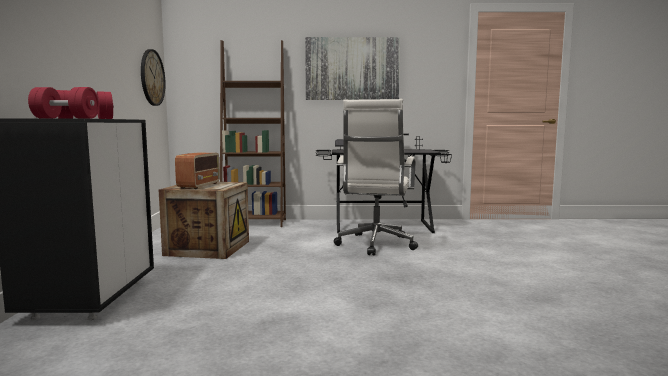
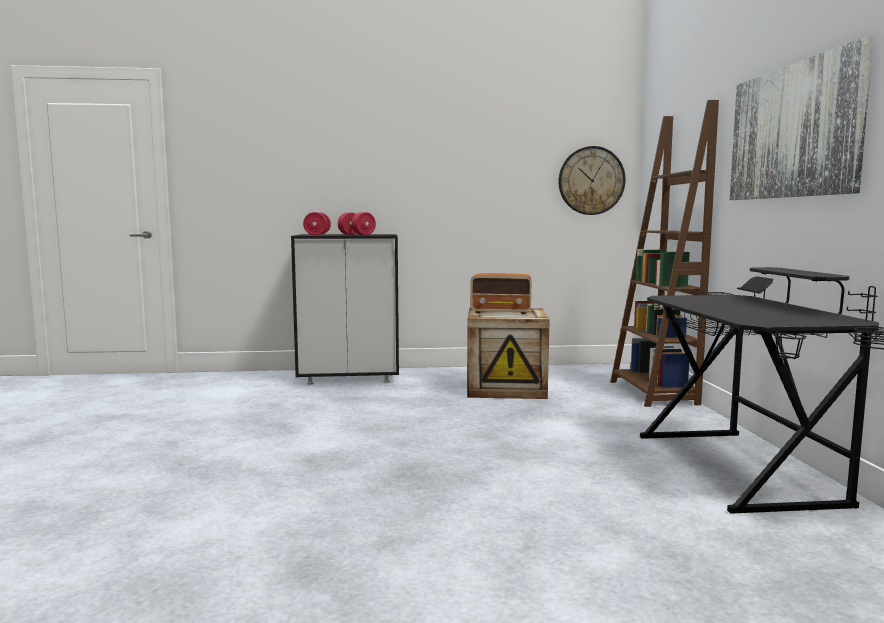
camera: 85 degrees right, 0 degrees up
(375, 245) = (578, 461): white office chair -> none

